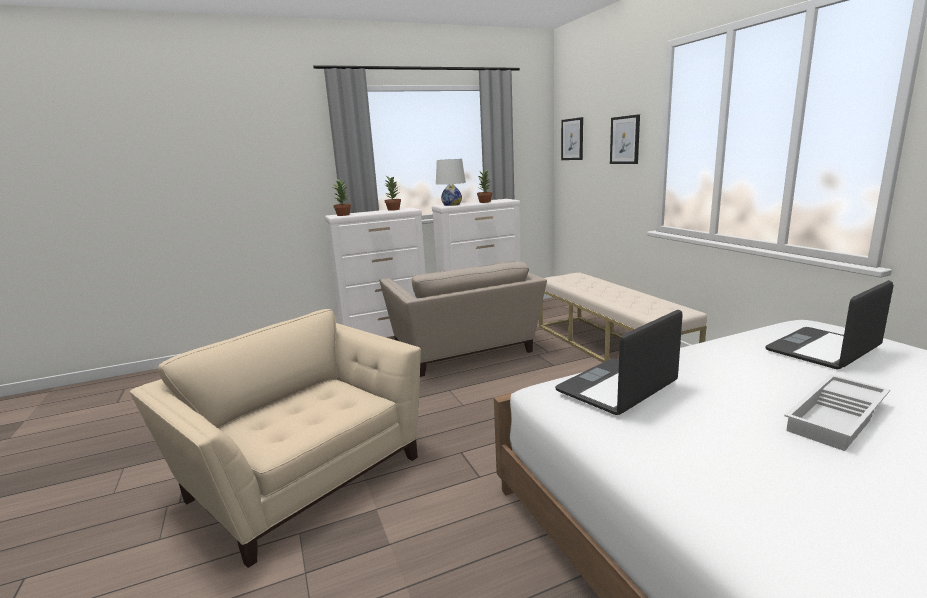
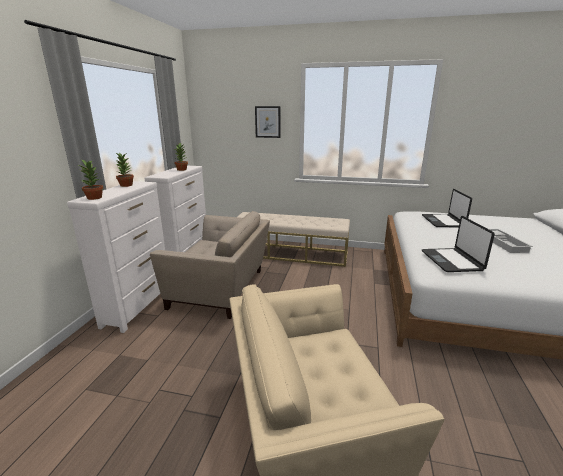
camera: 55 degrees left, 5 degrees up
(451, 204) = (163, 174): white table lamp -> none
(572, 139) = (213, 118): picture -> none

